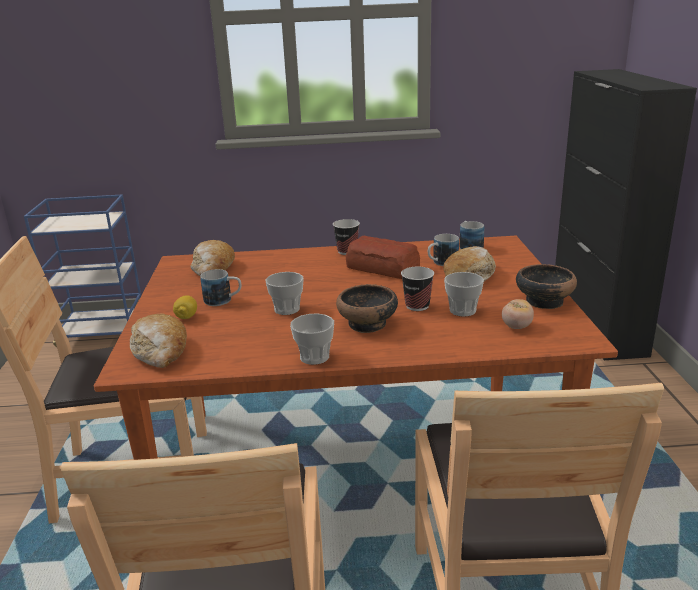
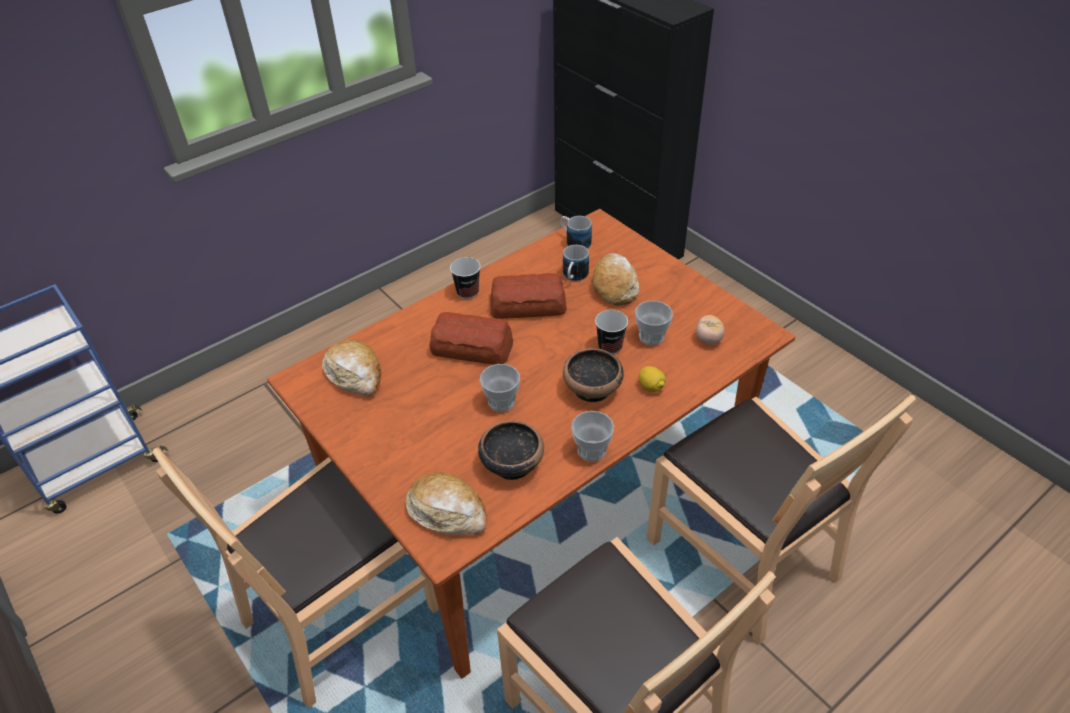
camera: 35 degrees left, 20 degrees up
(186, 317) = (416, 457): lemon -> lemon (651, 387)
(223, 301) = (426, 417): mug -> none
(308, 277) = (472, 348): none -> bread
(543, 301) = (700, 297): bowl -> bowl (511, 464)

